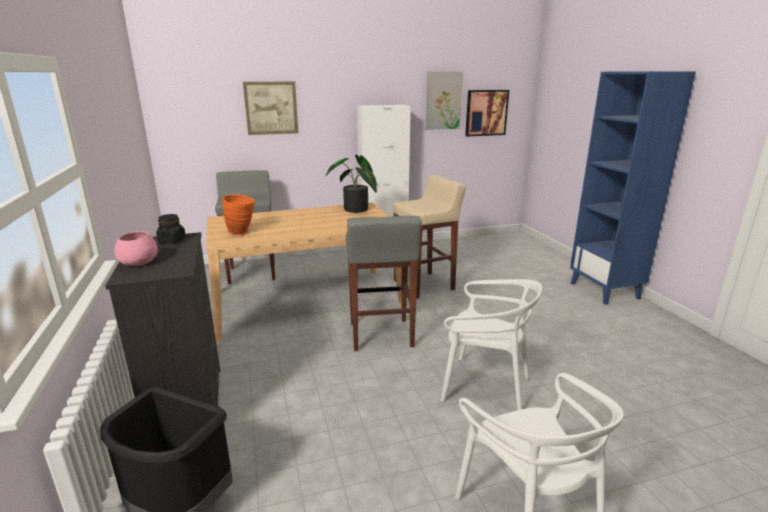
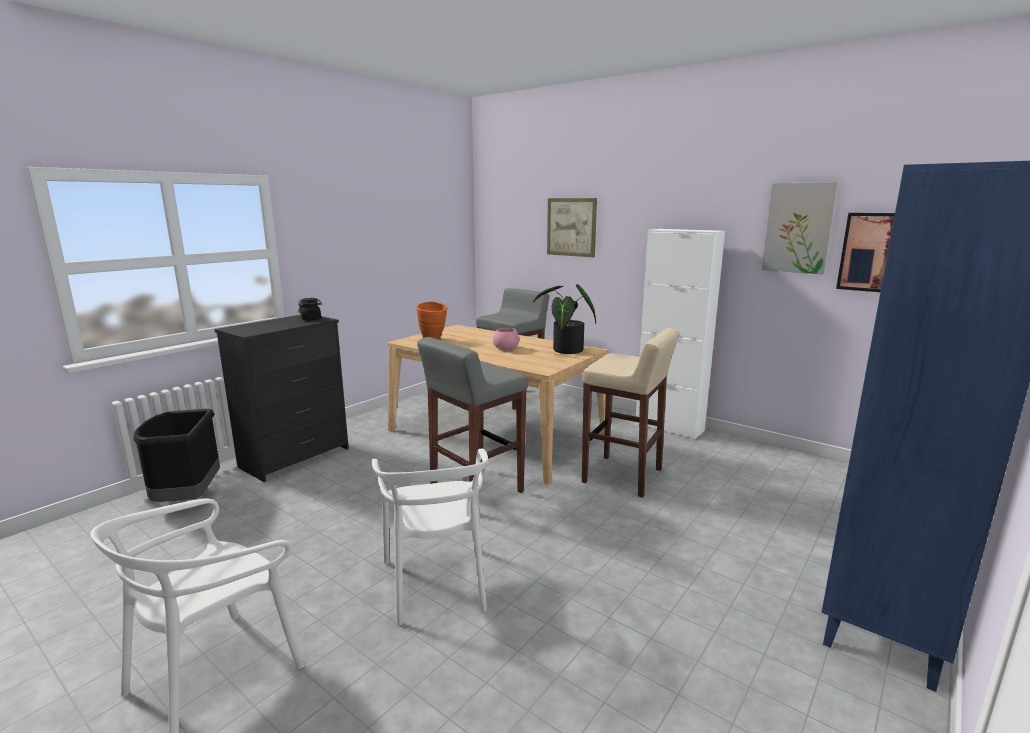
camera: 55 degrees right, 5 degrees down
(139, 262) = (260, 324): pink bowl -> pink bowl (506, 348)

